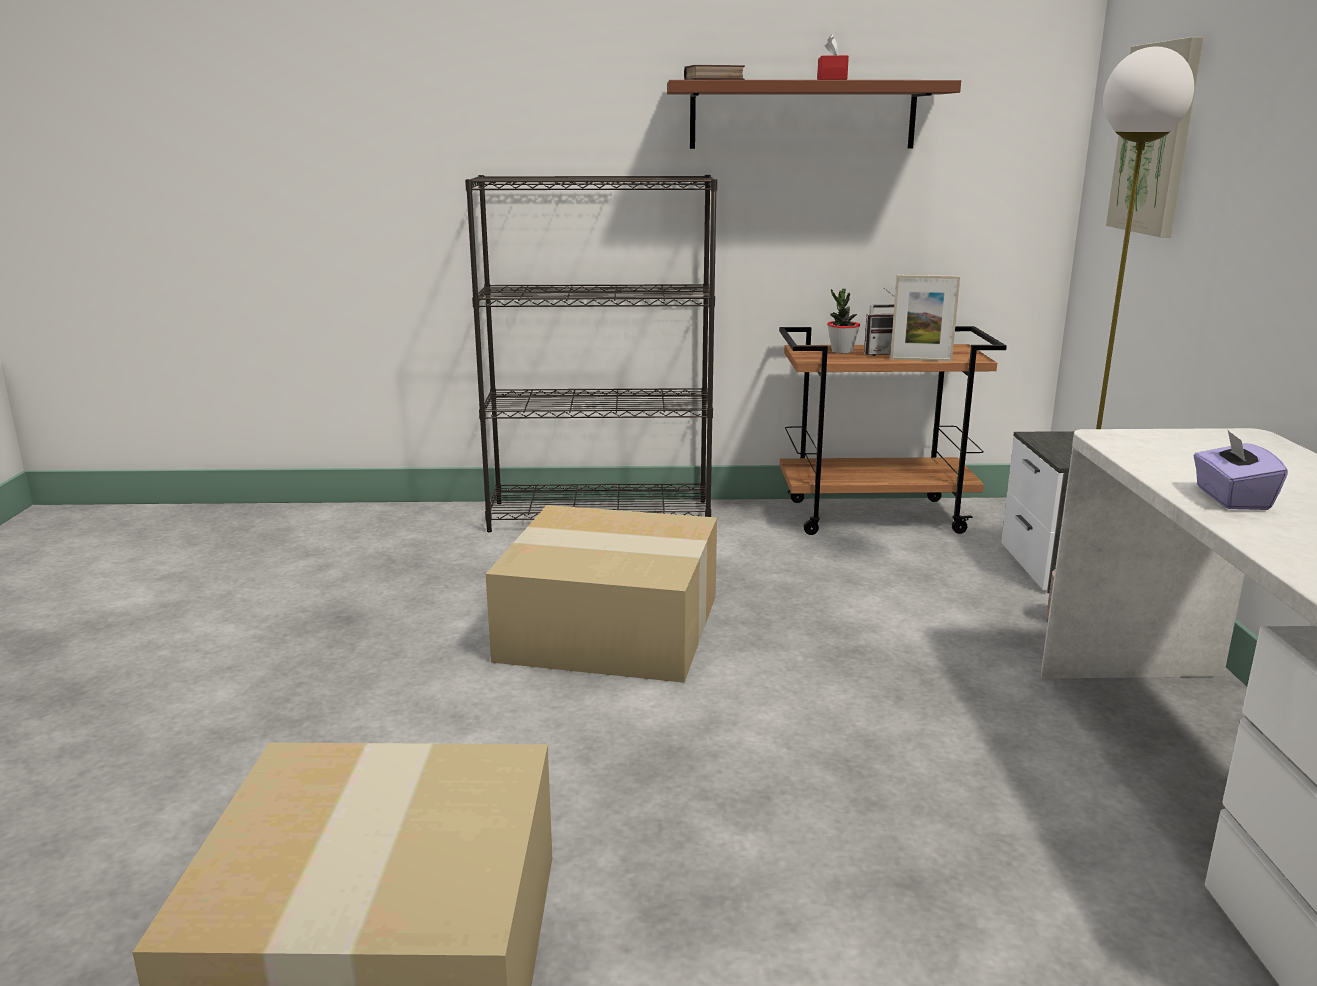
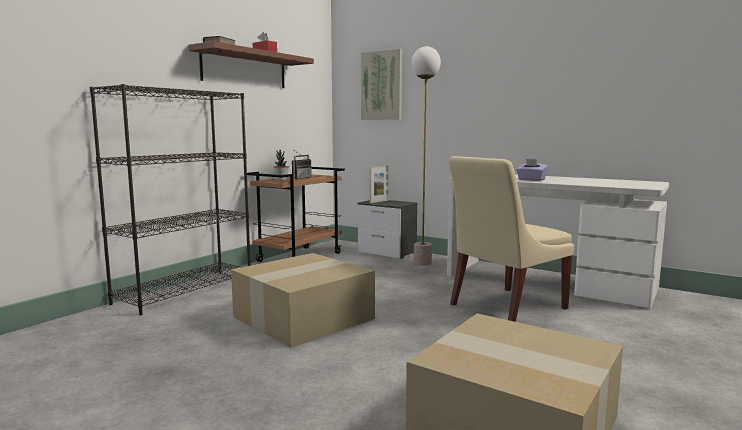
camera: 55 degrees left, 10 degrees down
(920, 360) = (317, 178): picture frame -> picture frame (379, 201)
(947, 799) = (504, 307): none -> beige chair

